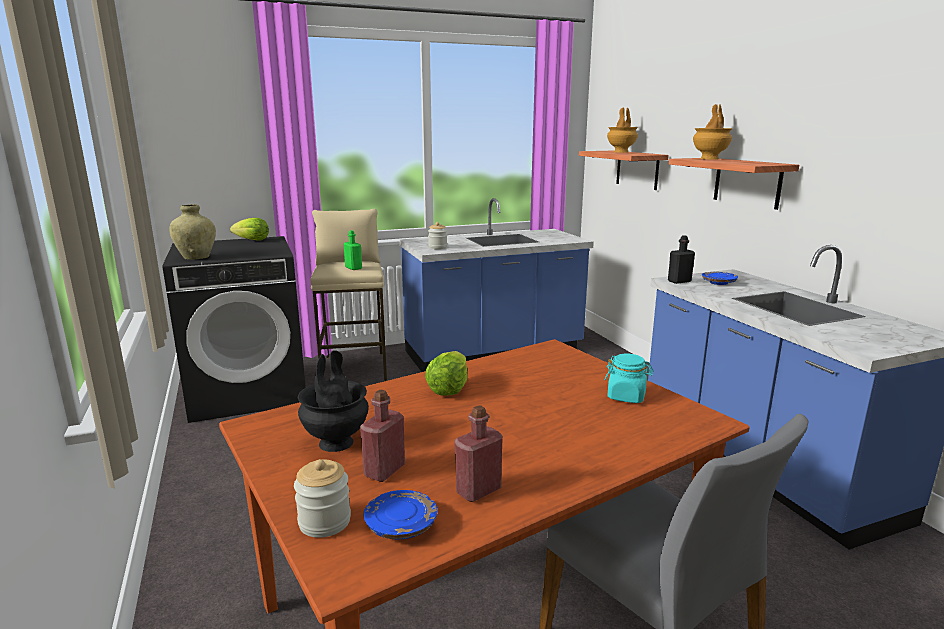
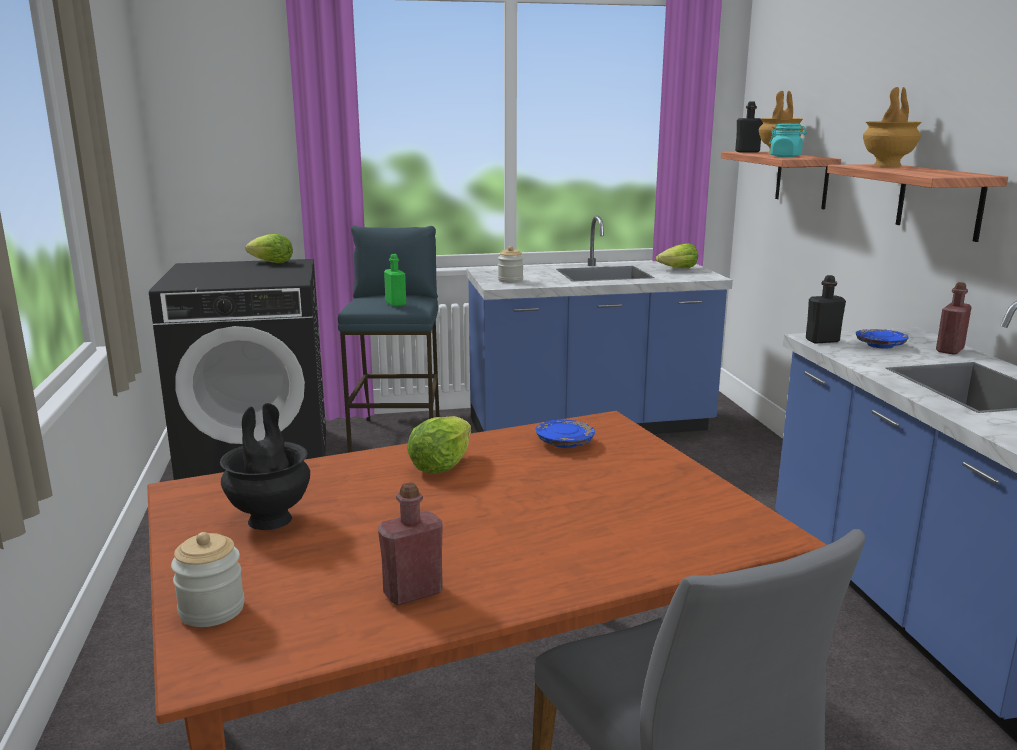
camera: 10 degrees right, 0 degrees up
(196, 257) = (193, 282): beige vase -> none
(355, 368) = (398, 437): beige stool -> blue stool
(384, 471) = (311, 558): red bottle -> red bottle (949, 350)
(401, 525) = (298, 623): blue plate -> blue plate (564, 442)
(552, 235) = (678, 269): none -> lettuce
(597, 151) = (747, 152): none -> black bottle
(626, 396) = (673, 492): turquoise jar -> turquoise jar (785, 156)

